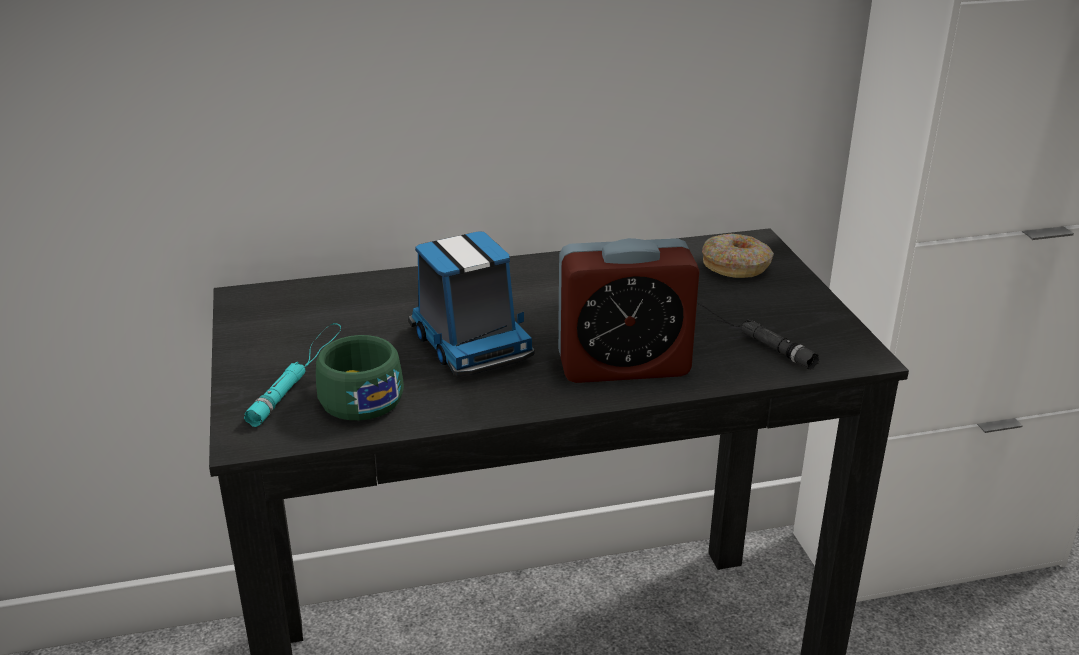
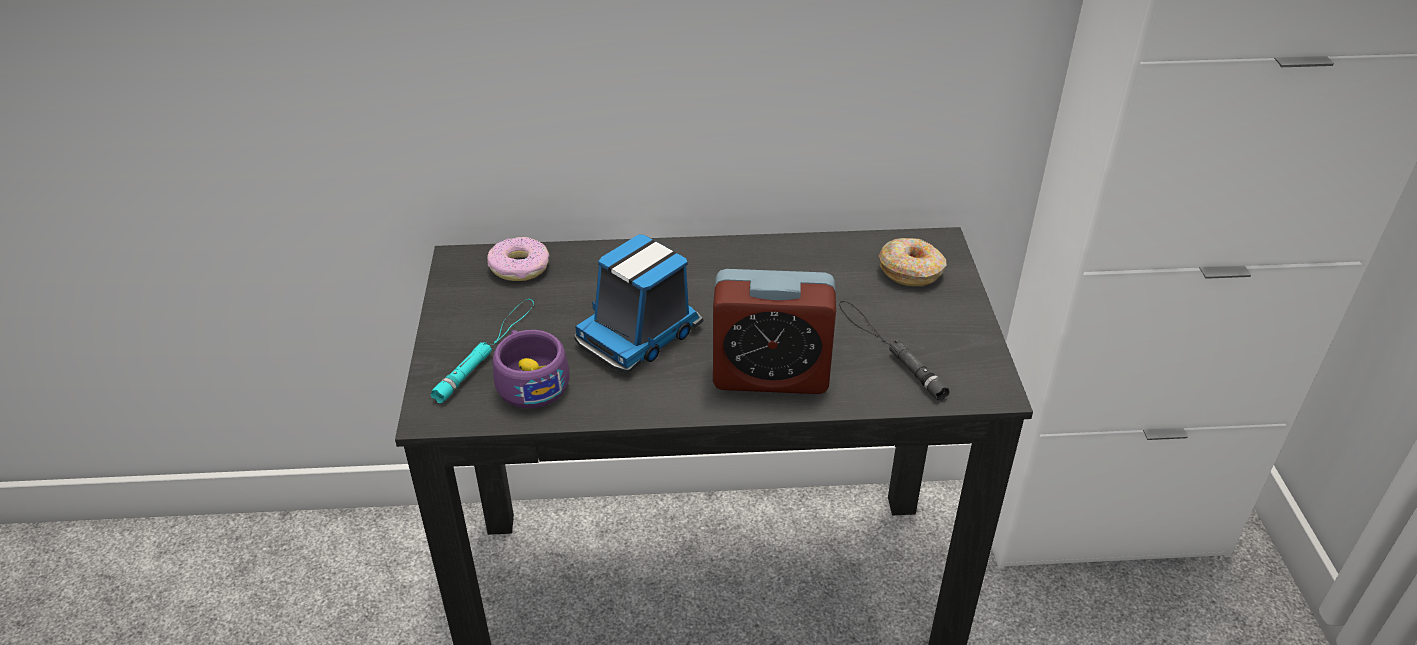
camera: 10 degrees right, 10 degrees up
(315, 297) = (519, 267): none -> donut
(356, 396) = (530, 381): green cup -> purple cup
(469, 343) = (641, 334): toy truck -> toy truck turned 60 degrees clockwise

